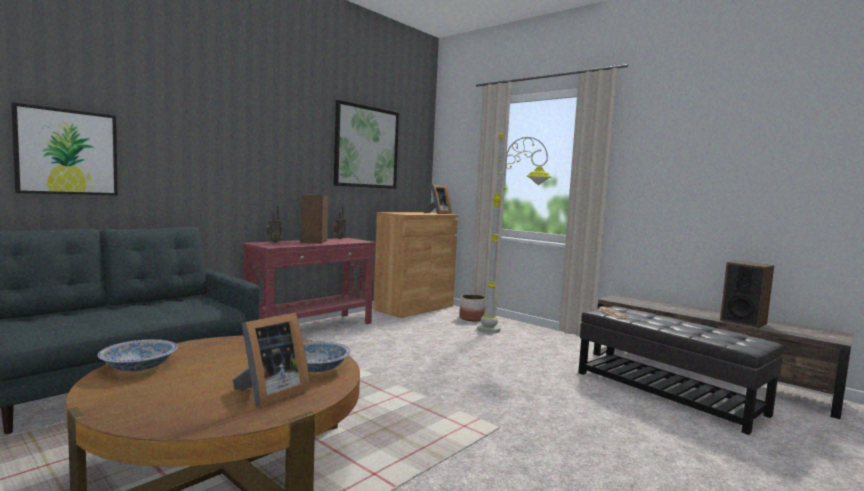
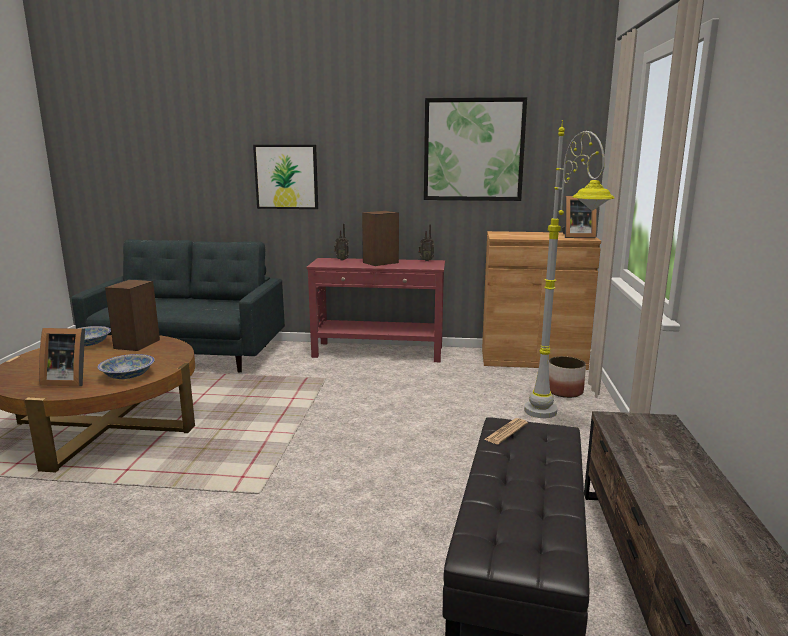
camera: 55 degrees right, 10 degrees up
(67, 152) = (184, 183): picture -> picture (286, 177)
(743, 322) = (694, 541): speaker -> speaker (137, 344)

